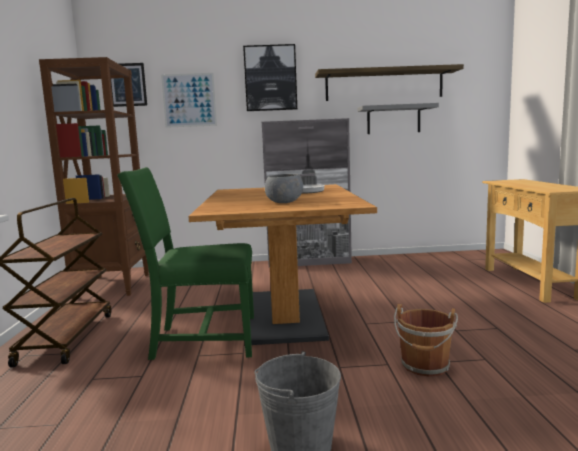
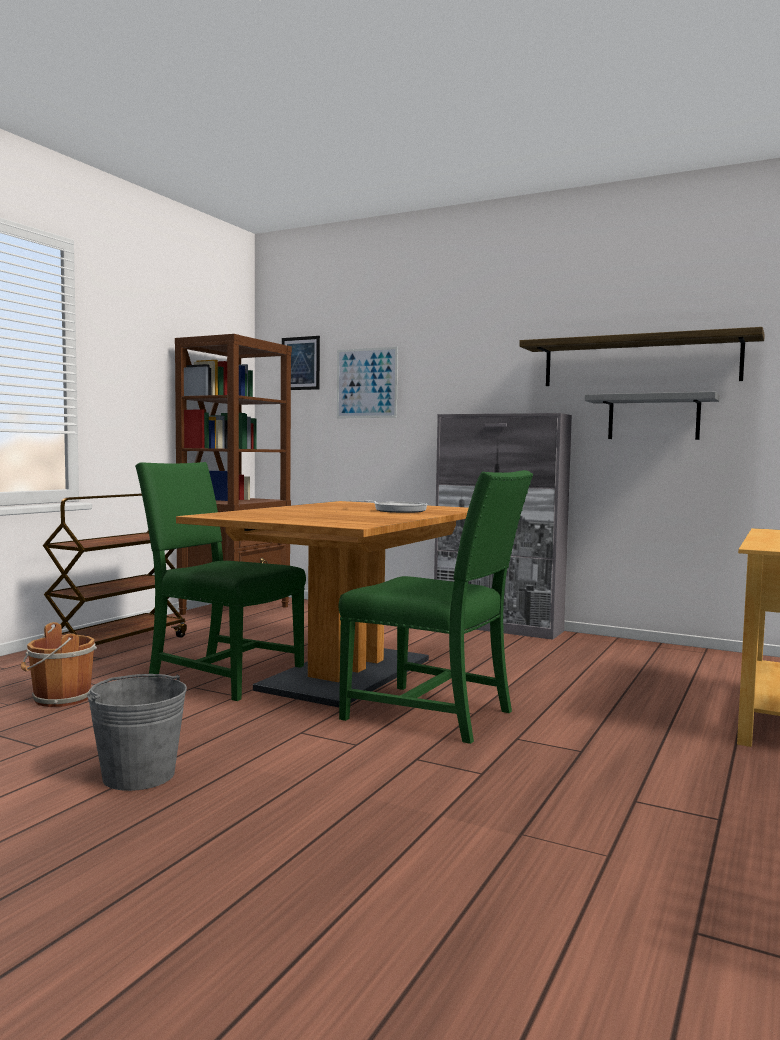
camera: 30 degrees right, 5 degrees down
(270, 78) = (470, 353): picture -> none
(283, 202) = (311, 516): grey bowl -> none
(387, 328) = (434, 714): none -> green chair
(425, 366) = (392, 758): brown bucket -> brown bucket (59, 699)

